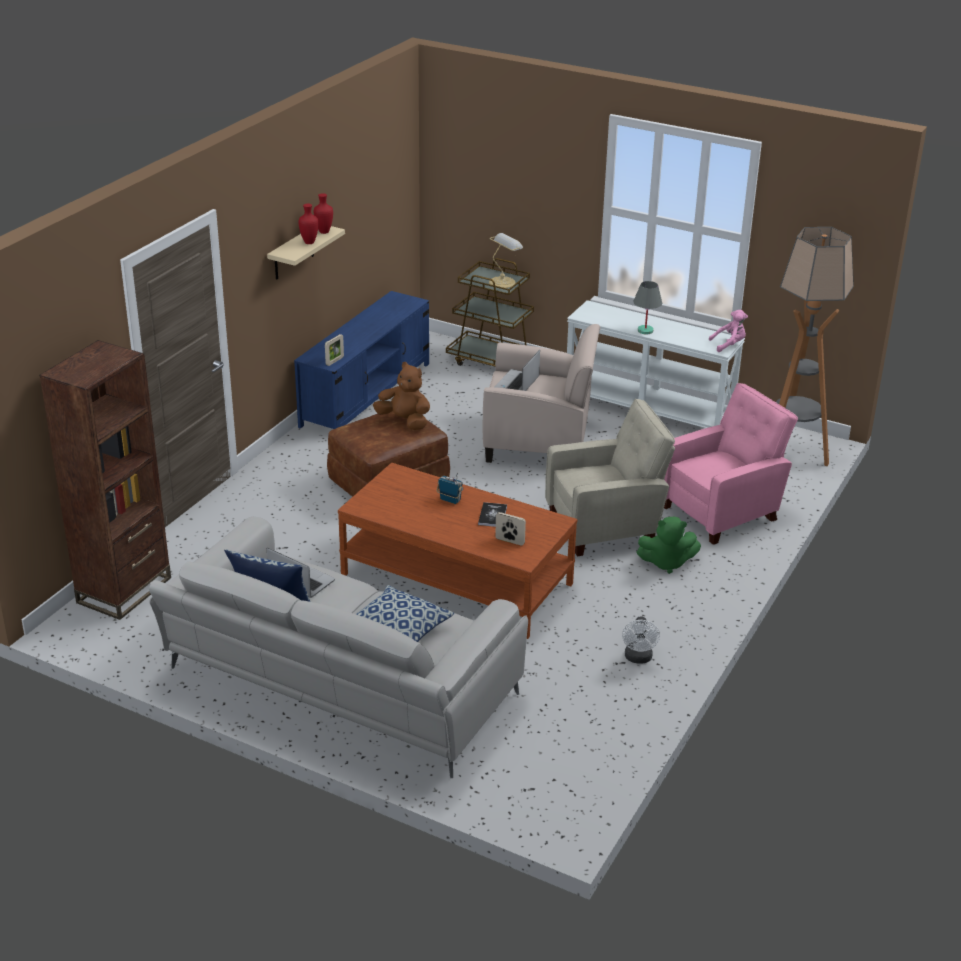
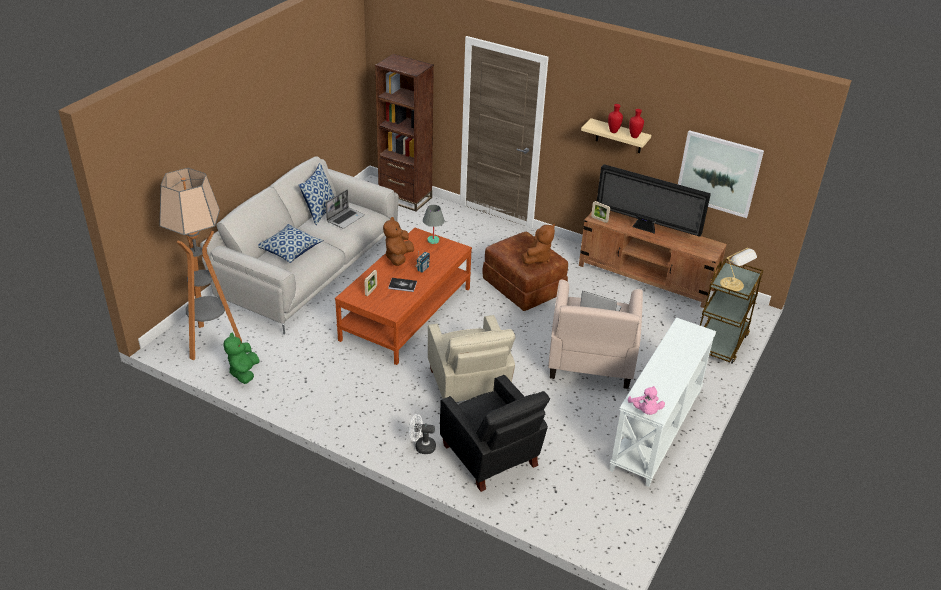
camera: 90 degrees right, 5 degrees up
(358, 333) = (646, 229): none -> television
(366, 394) = (646, 278): blue tv stand -> brown tv stand
(370, 217) = (718, 173): none -> picture
(422, 521) = (398, 257): none -> brown plush toy
(638, 658) = (308, 389): white fan -> white fan (421, 447)
(645, 331) = (661, 360): grey table lamp -> grey table lamp (433, 240)
(666, 563) = (420, 415): green plush toy -> green plush toy (244, 373)
(722, 512) = (491, 457): pink armchair -> black armchair
(791, 455) = (591, 521): floor lamp -> floor lamp (211, 342)

